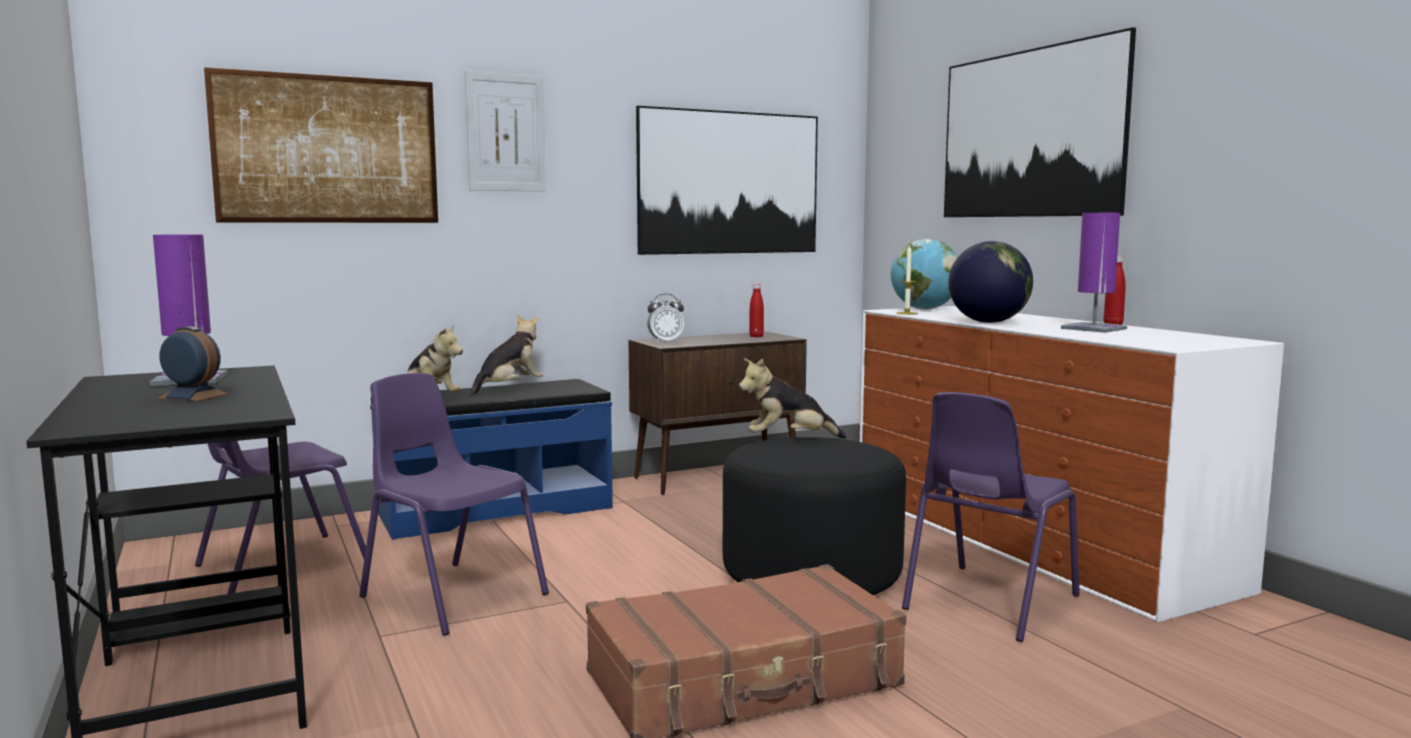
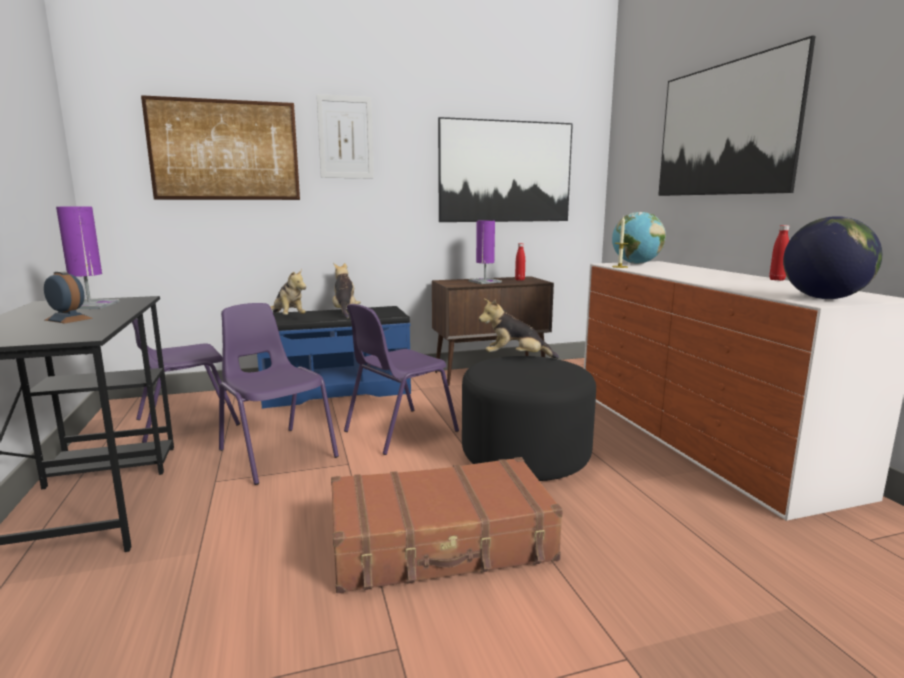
camera: 10 degrees right, 5 degrees up
(509, 389) = (345, 312): plush toy -> plush toy turned 60 degrees counterclockwise
(665, 342) = (454, 283): alarm clock -> none
(987, 602) = (650, 490): purple chair -> purple chair (398, 431)
(988, 322) = (676, 275): globe -> globe (824, 298)
(1093, 329) = (758, 283): purple table lamp -> purple table lamp (485, 281)

